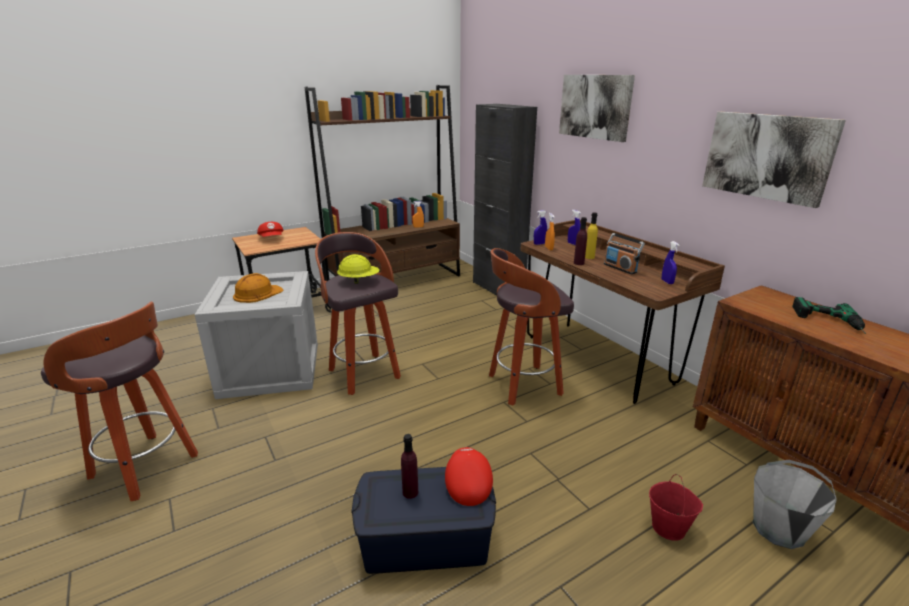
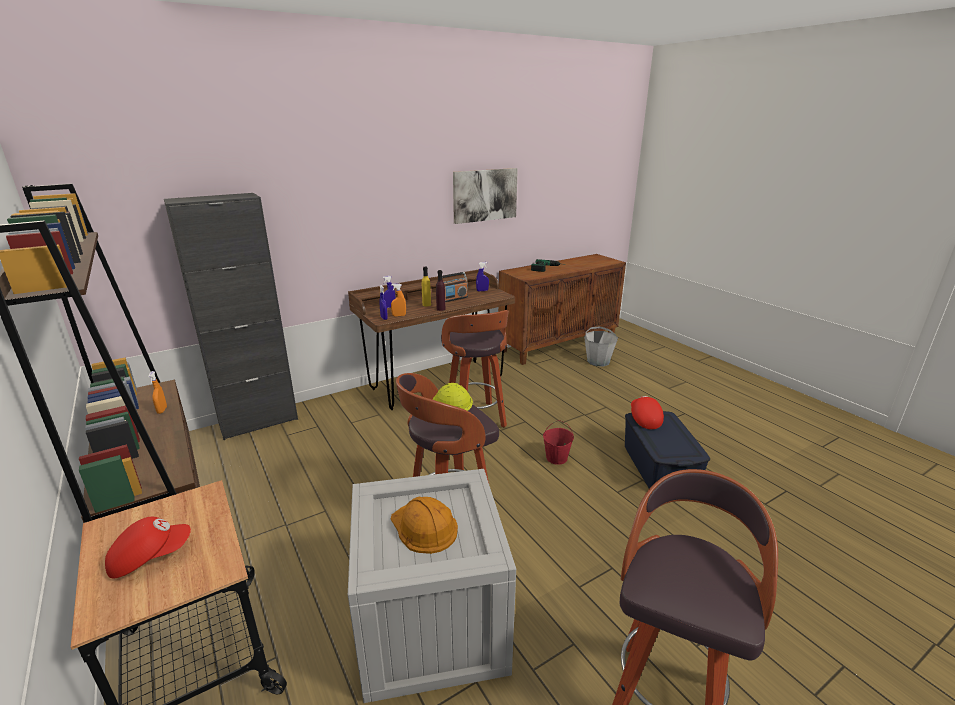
camera: 90 degrees left, 0 degrees up
(410, 492) = (664, 439): purple bottle -> none
(467, 483) = (644, 419): red cap -> red cap turned 90 degrees clockwise
(595, 106) = (339, 182): picture -> none
(669, 527) = (610, 386): red bucket -> red bucket (556, 458)

